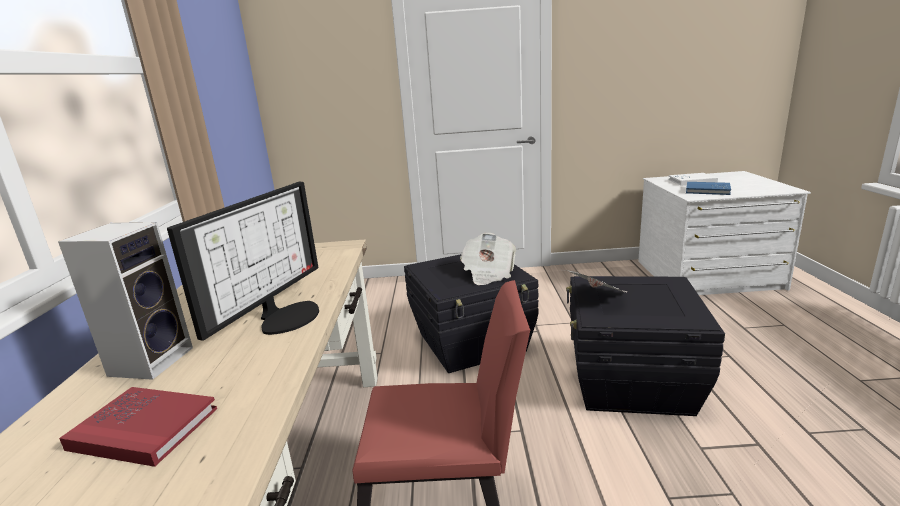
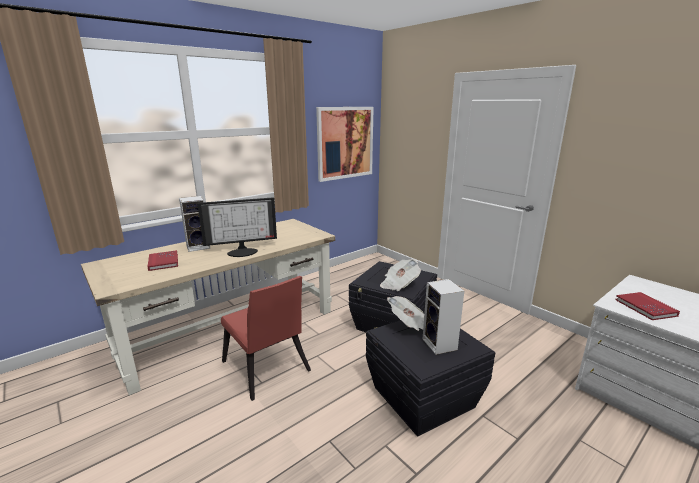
camera: 50 degrees right, 0 degrees up
(227, 98) = (345, 143): none -> picture
(654, 296) = (441, 345): none -> speaker
(692, 181) = (664, 296): white book -> none
(707, 190) = (645, 307): blue book -> red book

